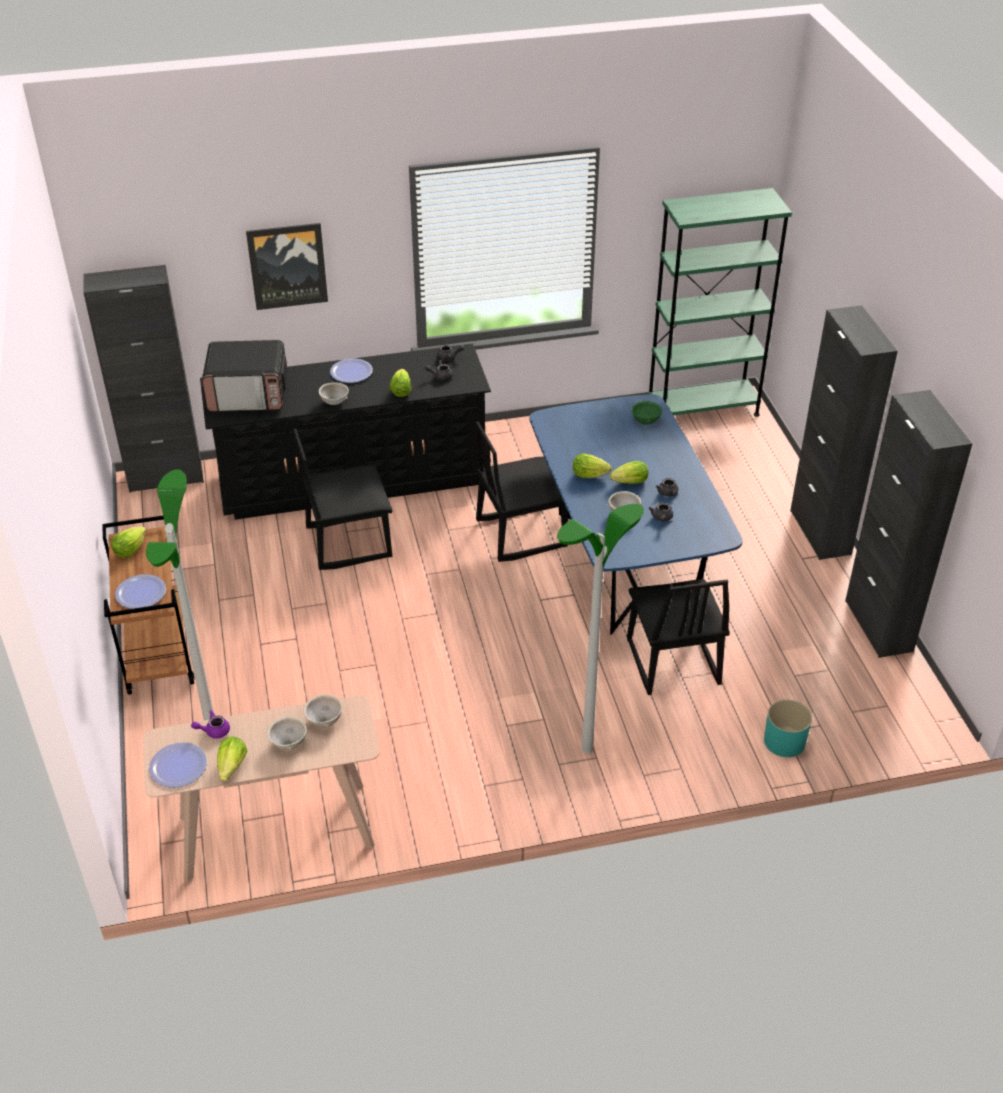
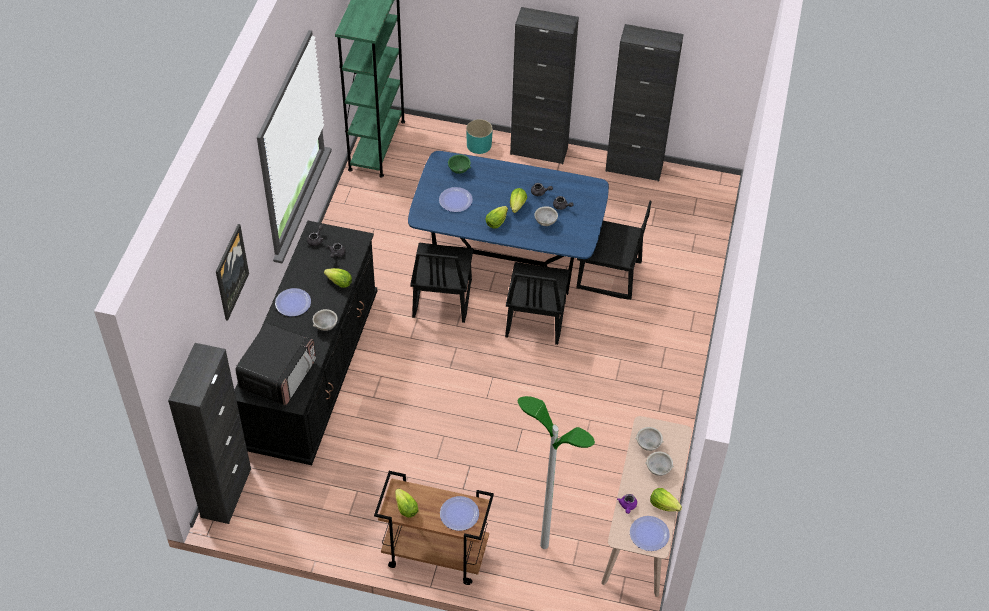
camera: 65 degrees left, 10 degrees up
(348, 542) = (386, 400): black chair -> black chair (534, 319)
(587, 749) = (656, 348): floor lamp -> none
(596, 434) = (455, 200): none -> plate
(784, 741) = (698, 255): turquoise planter -> turquoise planter (478, 145)

